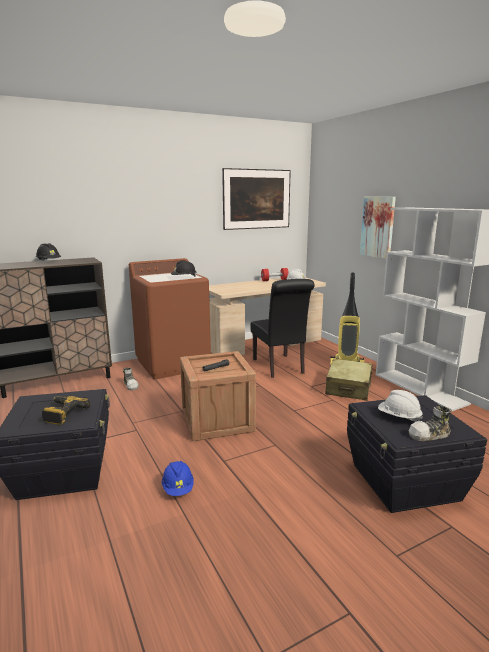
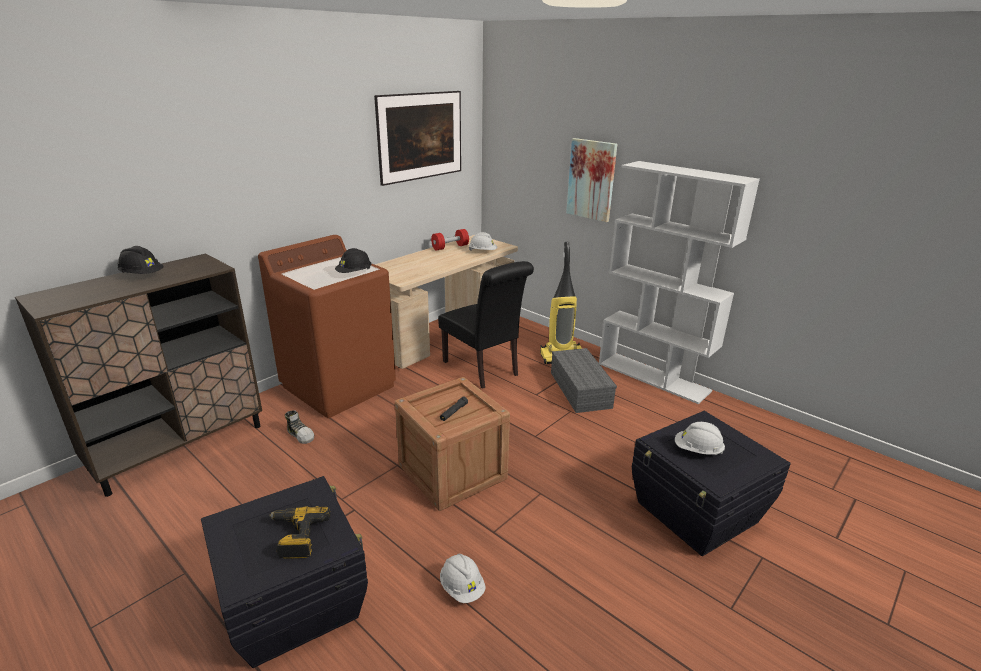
camera: 20 degrees left, 10 degrees up
(178, 488) = (462, 587): blue hard hat -> white hard hat
(348, 387) = (579, 389): beige suitcase -> grey storage box
(429, 435) = (739, 470): shoe -> none

